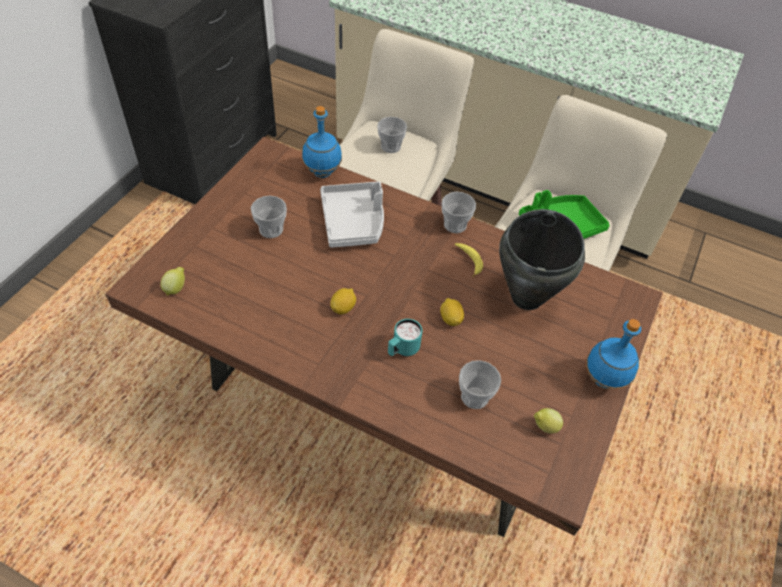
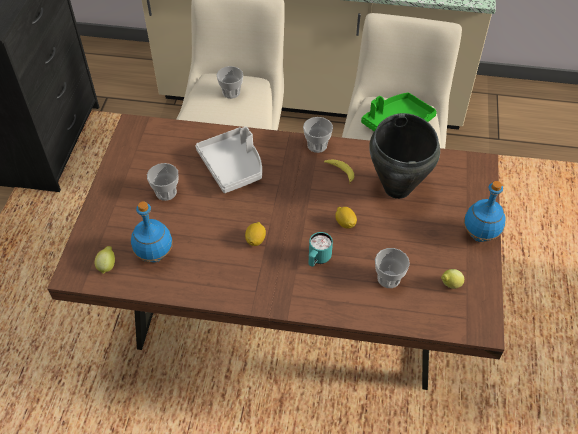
camera: 15 degrees left, 0 degrees up
(323, 172) = (188, 131): blue bottle -> blue bottle (155, 255)

